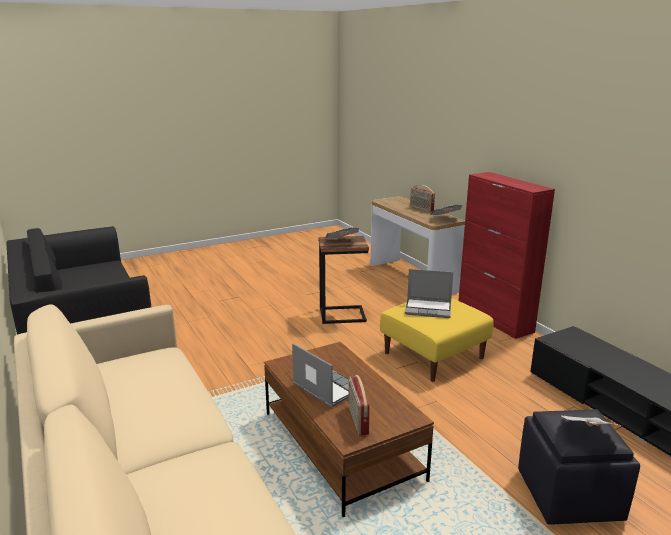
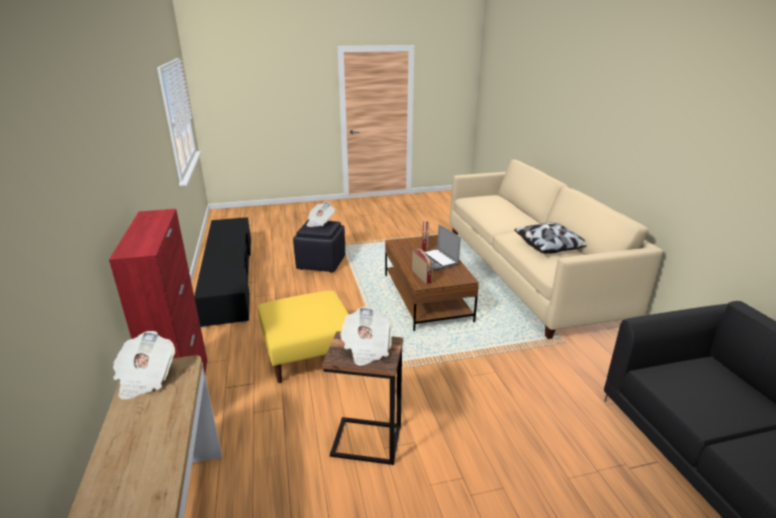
camera: 165 degrees left, 5 degrees up
(145, 392) = (550, 246): none -> pillow
(421, 209) = (126, 435): radio -> radio (422, 276)
(428, 309) = (309, 315): laptop -> none

